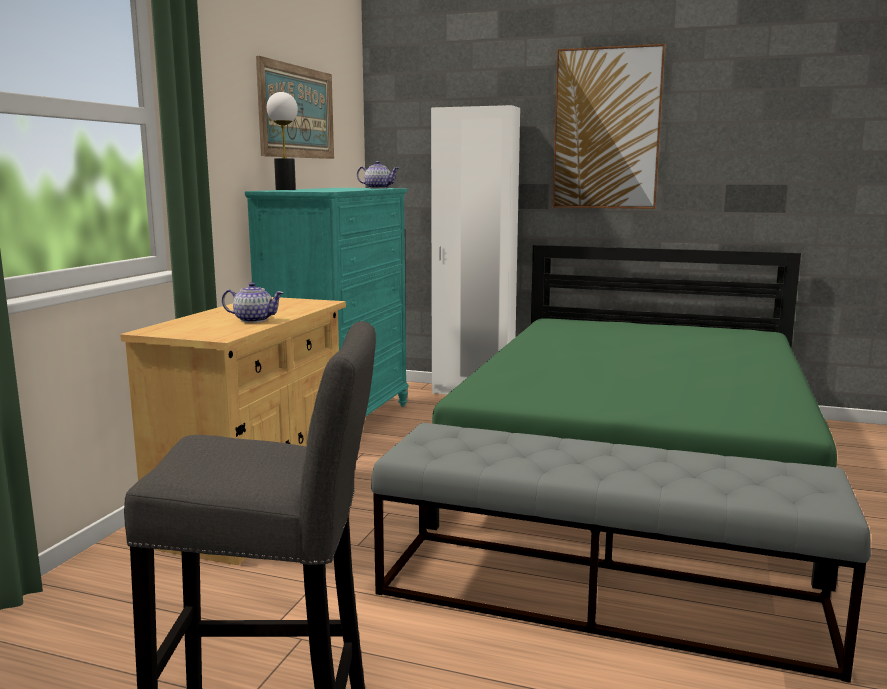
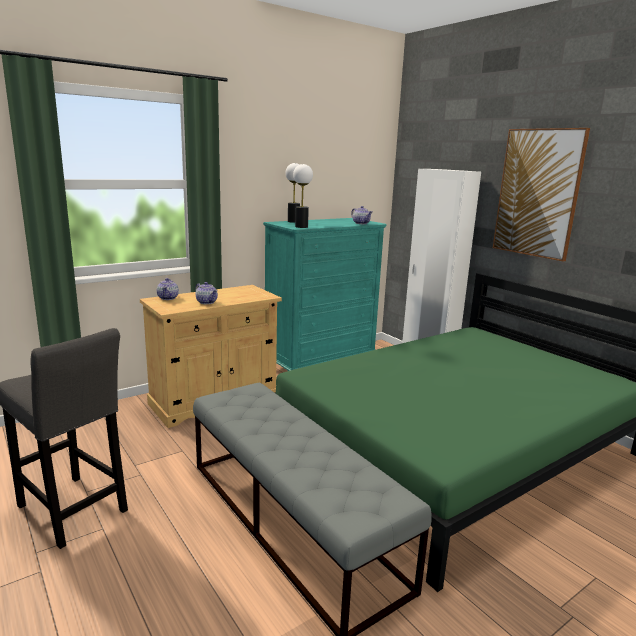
camera: 35 degrees right, 5 degrees up
(172, 325) = (168, 298): none -> teapot
(297, 112) = (319, 172): picture -> none
(327, 190) = (301, 227): none -> table lamp

